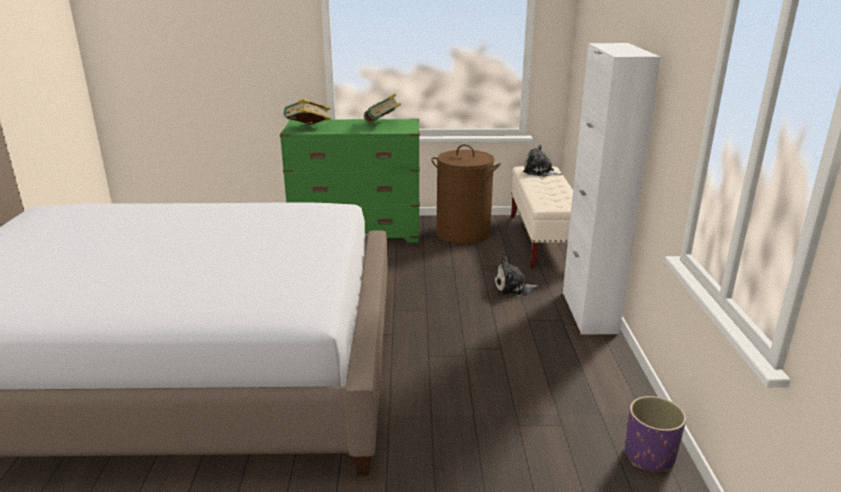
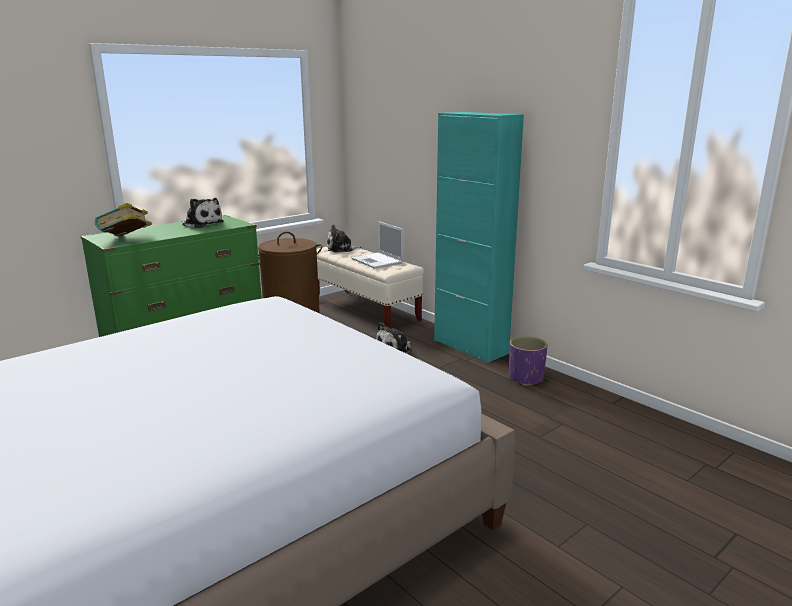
camera: 40 degrees left, 5 degrees down
(382, 124) = (201, 224): book -> plush toy
(551, 193) = (378, 261): none -> laptop
(589, 312) = (470, 347): white cabinet -> turquoise cabinet
(649, 456) = (632, 417): purple planter -> purple planter (525, 378)

